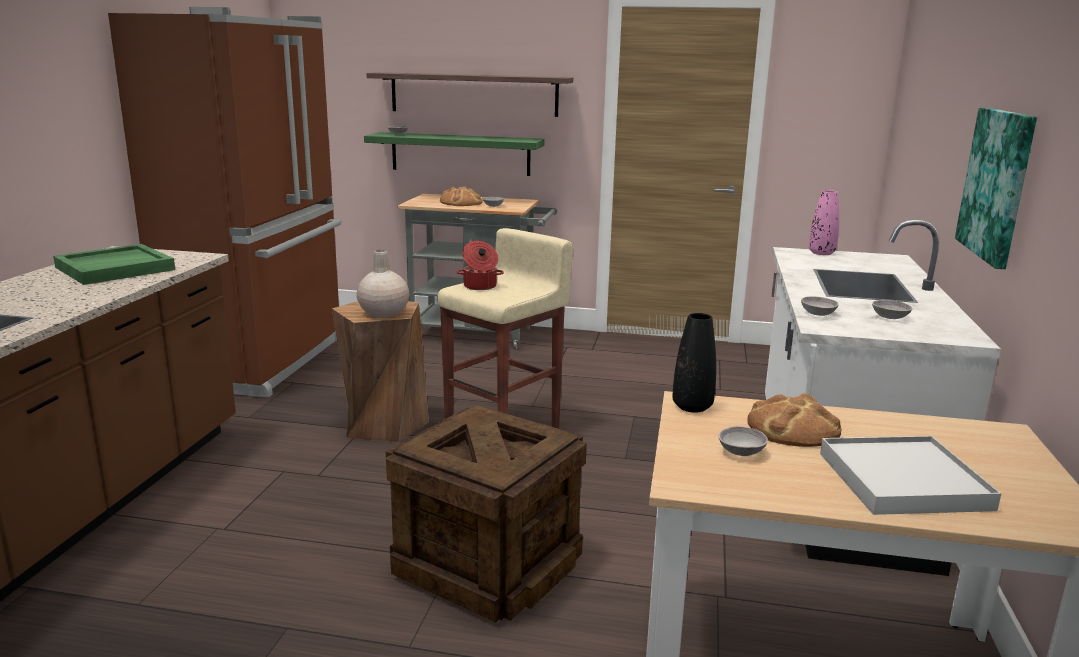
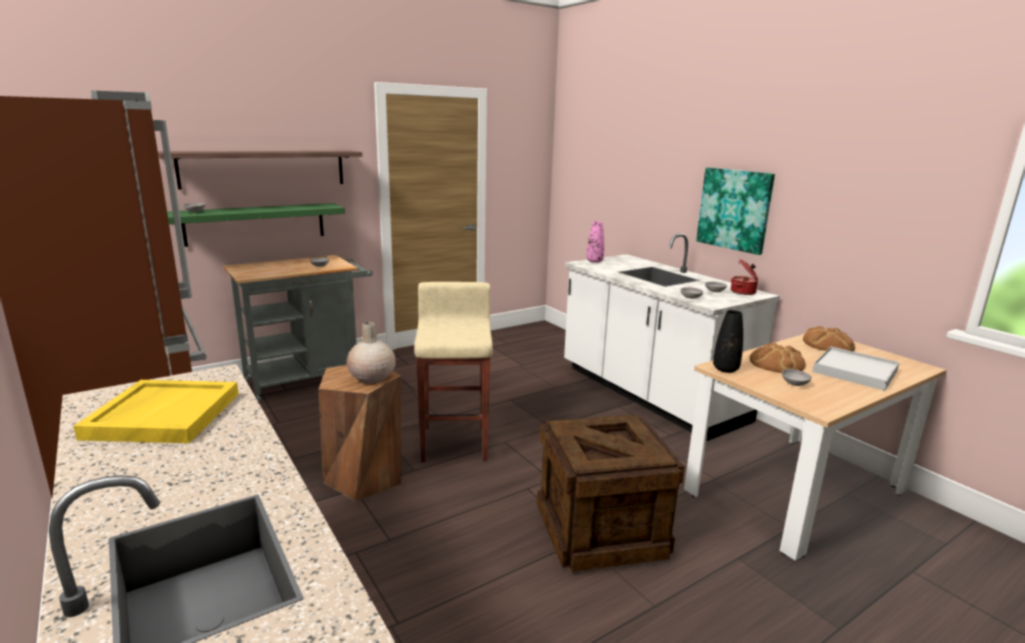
camera: 45 degrees left, 0 degrees up
(115, 268) = (163, 415): green tray -> yellow tray
(461, 202) = (284, 267): bread -> bread (827, 344)
(480, 286) = (438, 333): cooking pot -> cooking pot (743, 292)

